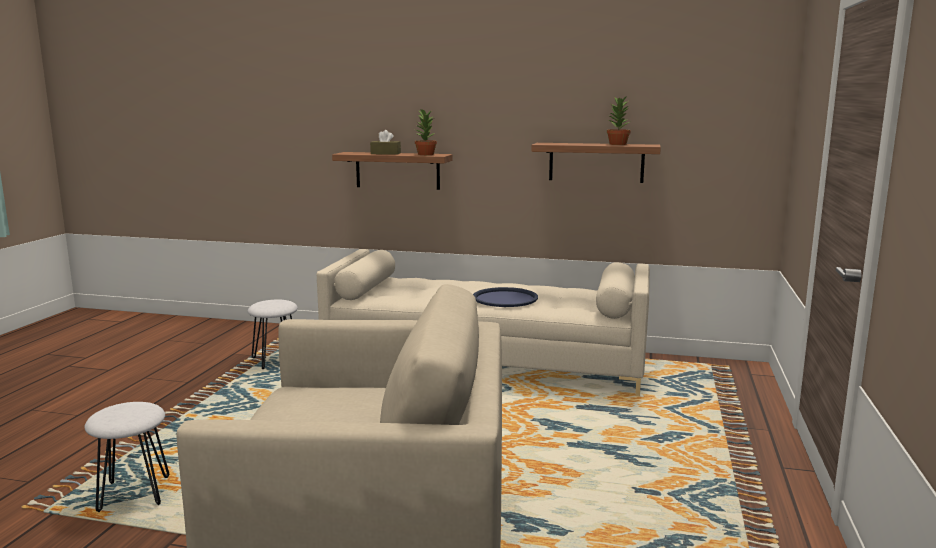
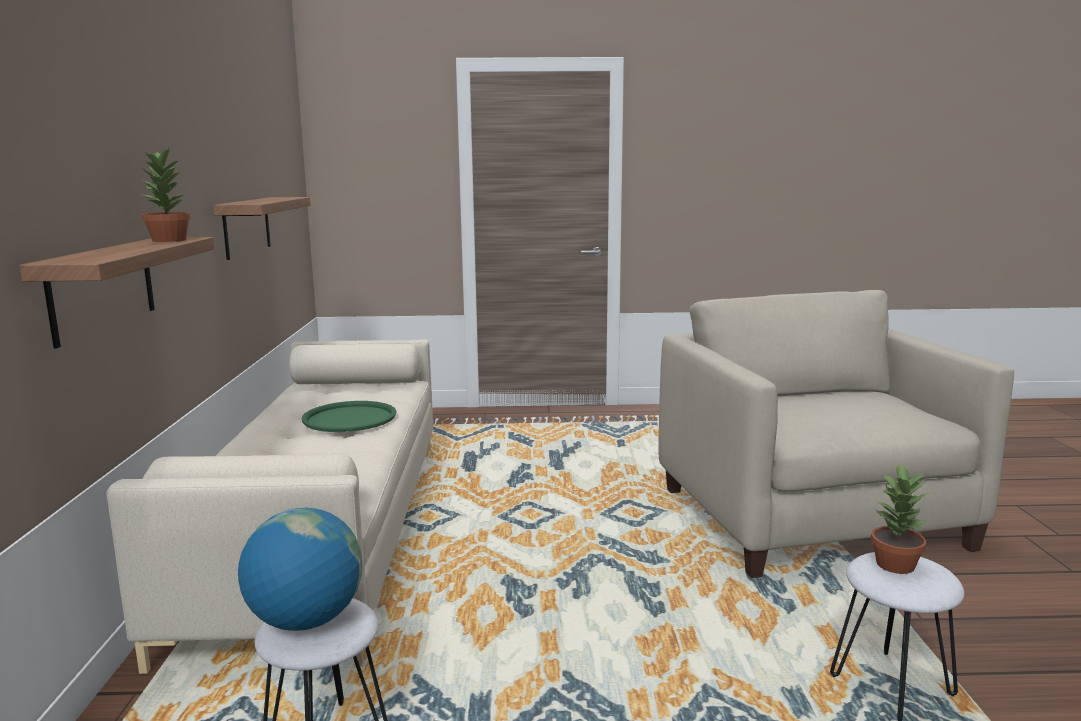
camera: 105 degrees left, 0 degrees up
(273, 302) = (305, 621): none -> globe
(385, 153) = (127, 249): brown tissue box -> none
(505, 298) = (349, 418): blue tray -> green tray
(618, 144) = (273, 198): potted plant -> potted plant (896, 564)

